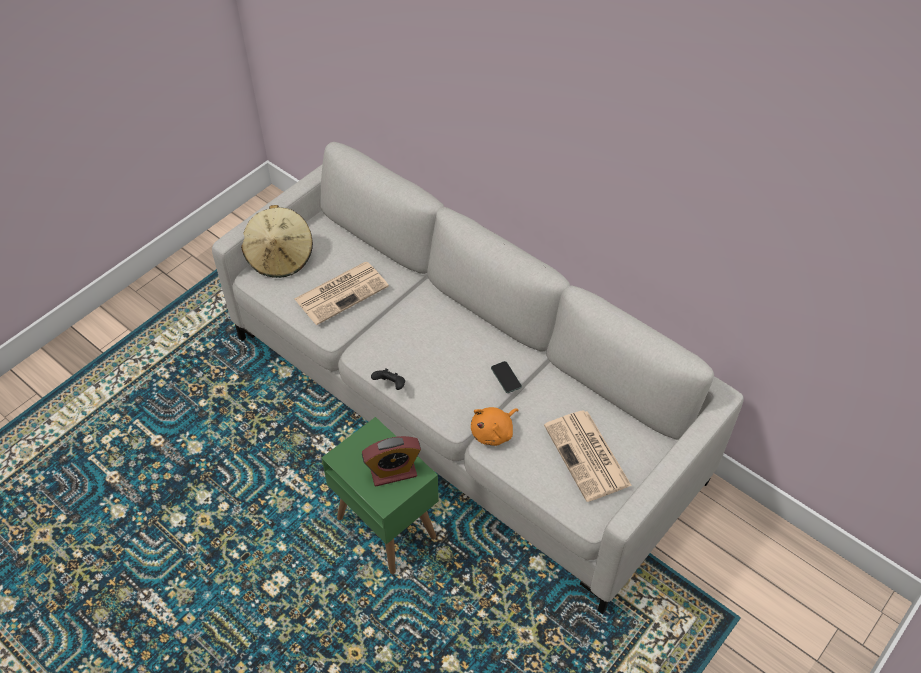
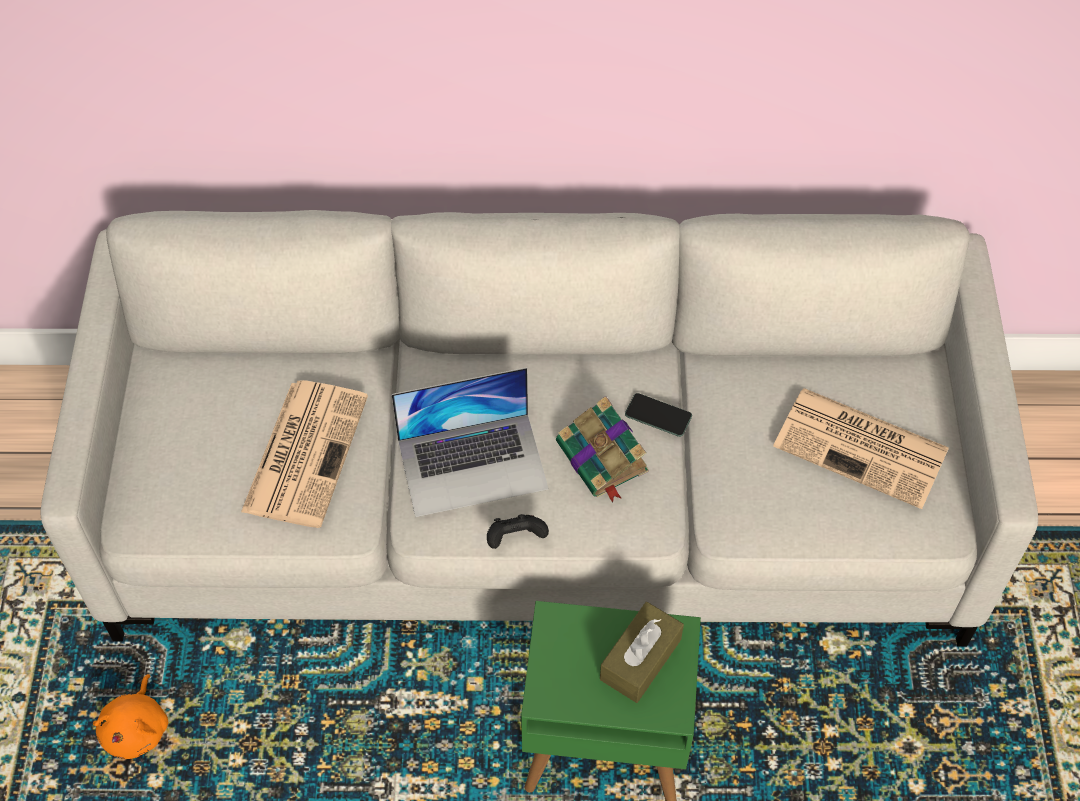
camera: 40 degrees left, 5 degrees up
(280, 257) = (151, 463): beige hat -> none
(393, 472) = (640, 659): alarm clock -> brown tissue box
(404, 342) = (473, 464): none -> laptop
(461, 378) = (603, 459): none -> book
(494, 432) = (715, 503): orange plush toy -> orange plush toy (137, 729)

